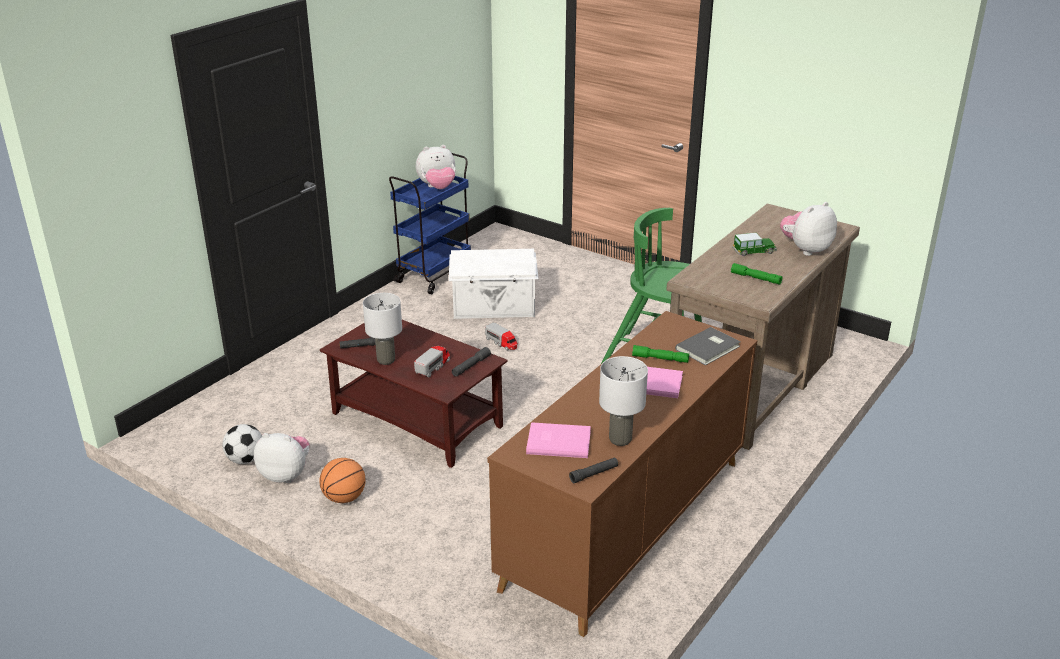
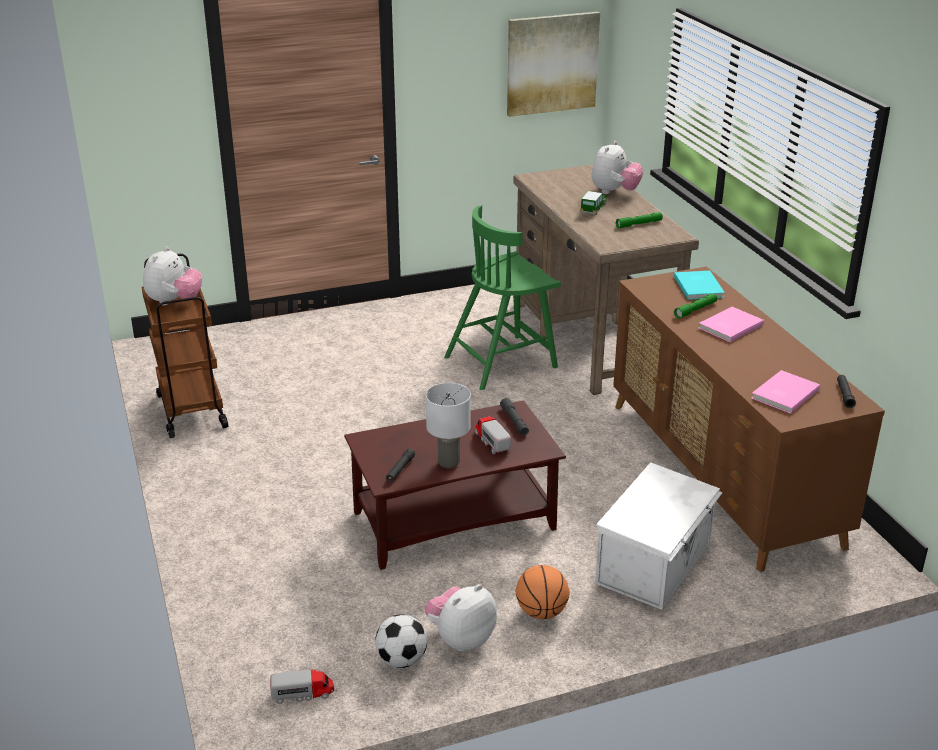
camera: 55 degrees left, 0 degrees up
(435, 275) = (191, 411): blue cart -> brown cart
(494, 306) = (304, 401): white storage box -> white storage box (655, 563)
(502, 343) = (377, 423): toy truck -> toy truck (303, 693)
(620, 439) = (803, 368): white table lamp -> none
(709, 348) = (699, 286): grey book -> turquoise book
(805, 249) = (614, 192): plush toy -> plush toy turned 150 degrees counterclockwise
(861, 111) = (551, 63): none -> picture

